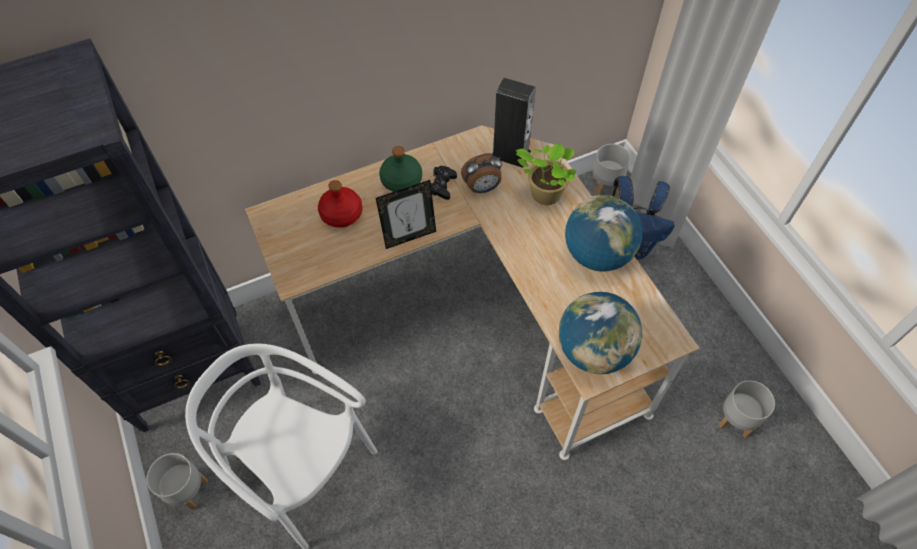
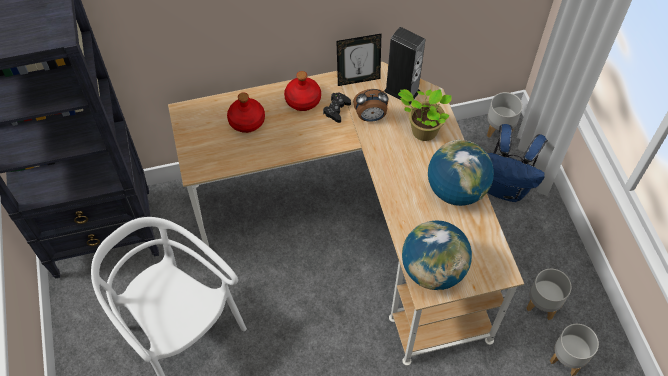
camera: 10 degrees right, 0 degrees up
(188, 491) = (84, 333): grey planter -> grey planter (543, 304)
(401, 181) = (303, 100): green bottle -> red bottle
(409, 236) = (299, 149): picture frame -> picture frame (358, 79)

